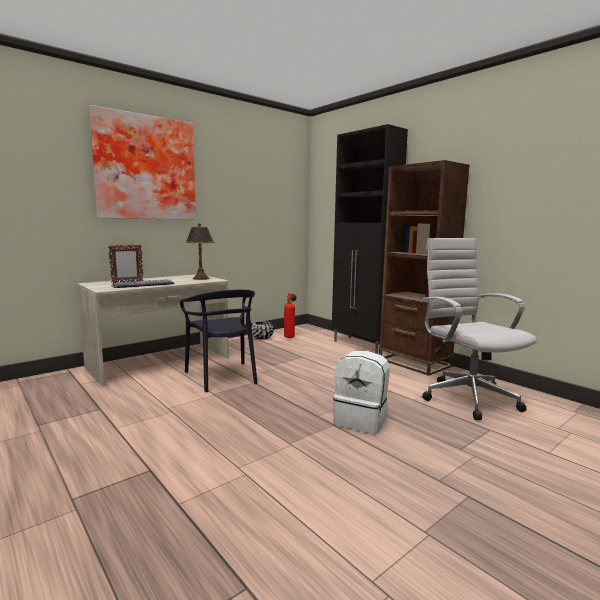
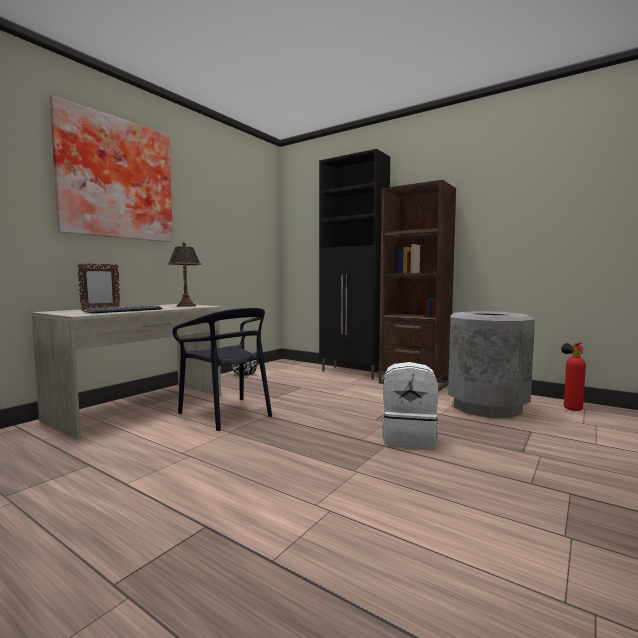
camera: 15 degrees left, 5 degrees down
(290, 337) = (274, 371): fire extinguisher -> fire extinguisher (570, 408)
(466, 397) = (486, 407): white office chair -> grey trash can

